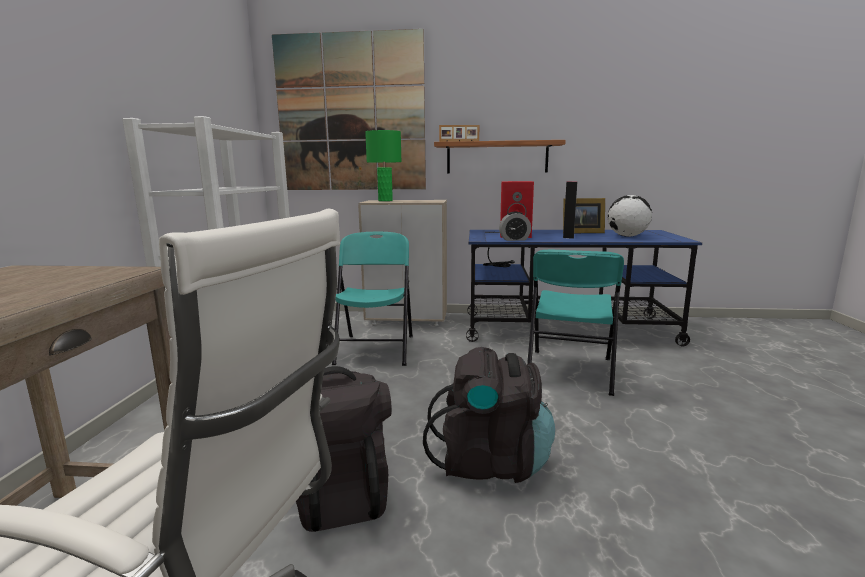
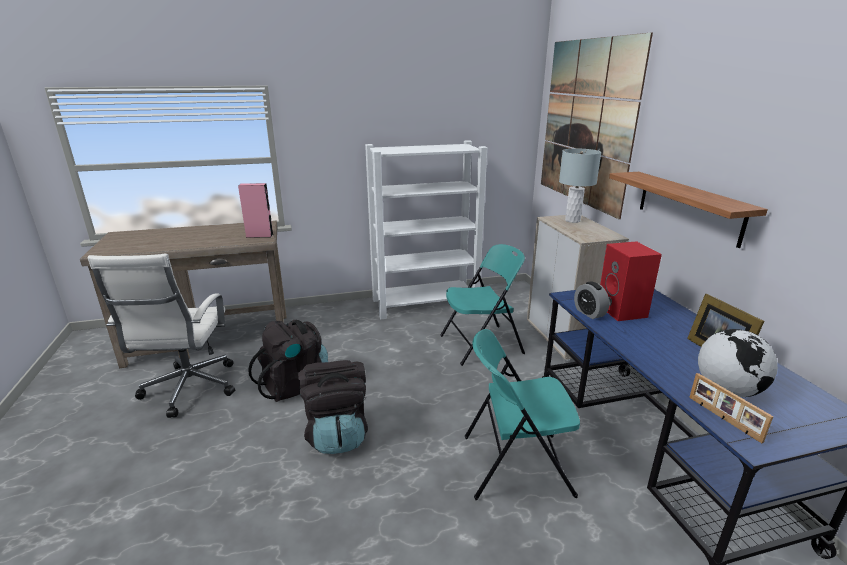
camera: 70 degrees right, 10 degrees up
(385, 200) = (572, 220): green table lamp -> grey table lamp
(459, 142) = (643, 177): picture frame -> picture frame (723, 419)
(568, 236) = (661, 343): pink speaker -> pink speaker (259, 236)

